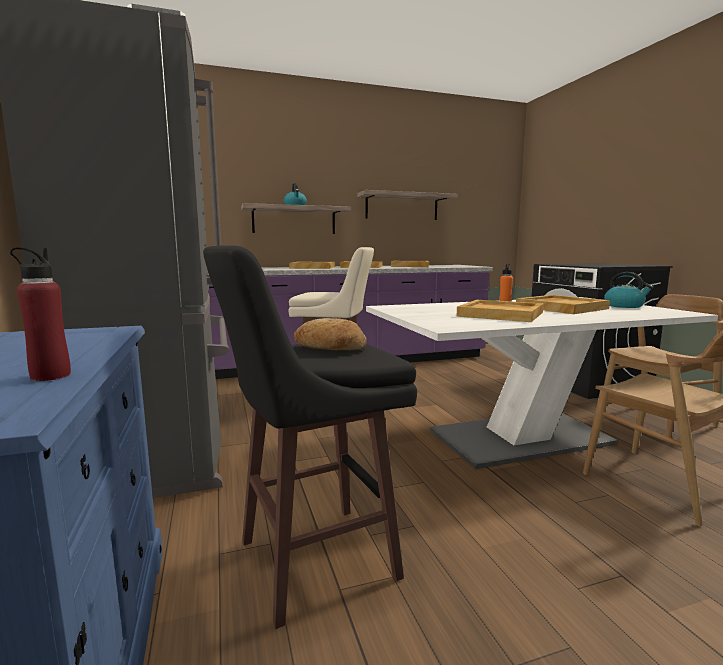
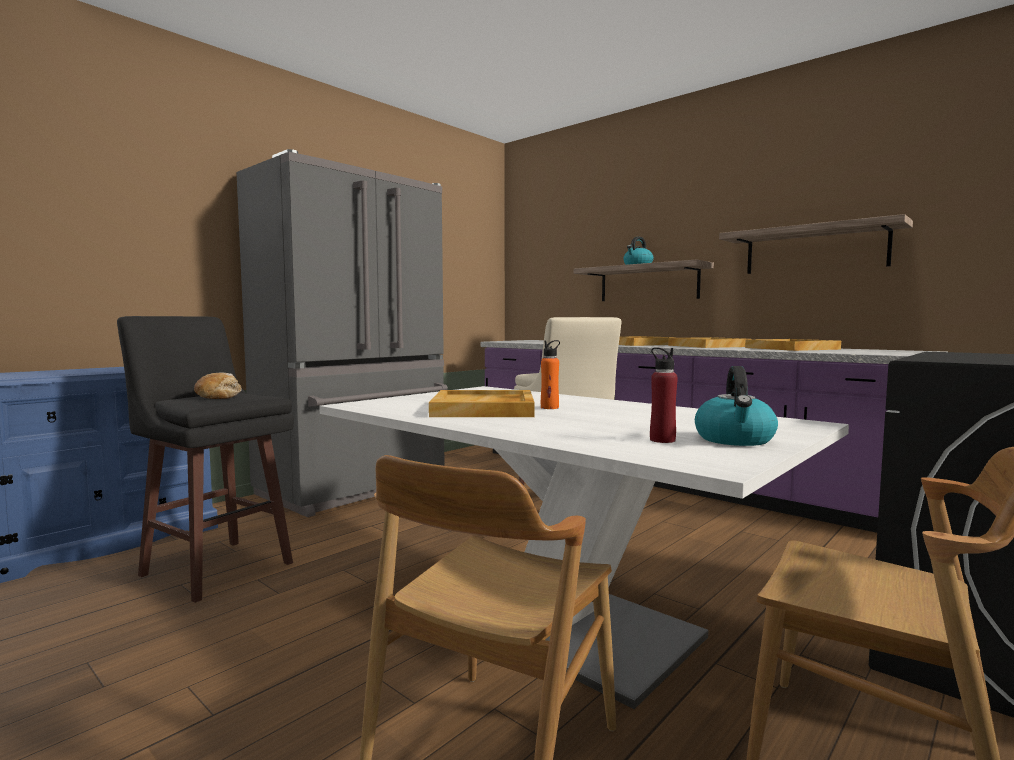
camera: 60 degrees right, 5 degrees down
(50, 376) = (62, 374): red bottle -> red bottle (662, 440)
(561, 307) = (615, 420): beige tray -> none

